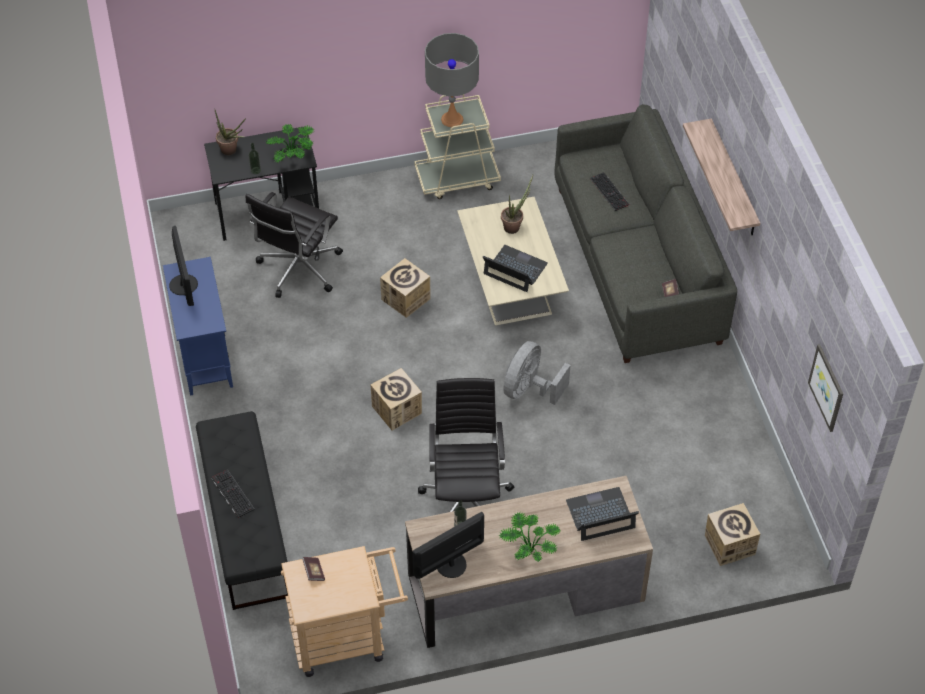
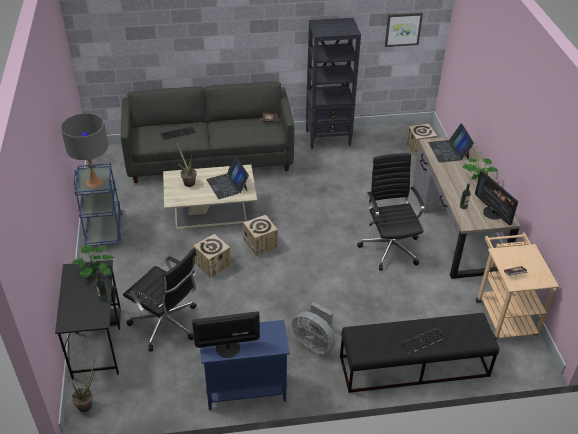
camera: 85 degrees left, 10 degrees down
(231, 151) = (73, 313): potted plant -> potted plant (87, 403)
(397, 410) = (314, 276): cardboard box -> cardboard box (260, 244)
(457, 179) = (104, 229): beige cart -> blue cart
(466, 499) = (390, 247): black office chair -> black office chair turned 75 degrees clockwise
(515, 269) = (227, 185): laptop -> laptop turned 60 degrees counterclockwise
(529, 390) = (304, 212): grey fan -> grey fan (314, 343)
(726, 411) = (328, 138): none -> black bookcase
(733, 179) = (246, 35): shelf -> none

